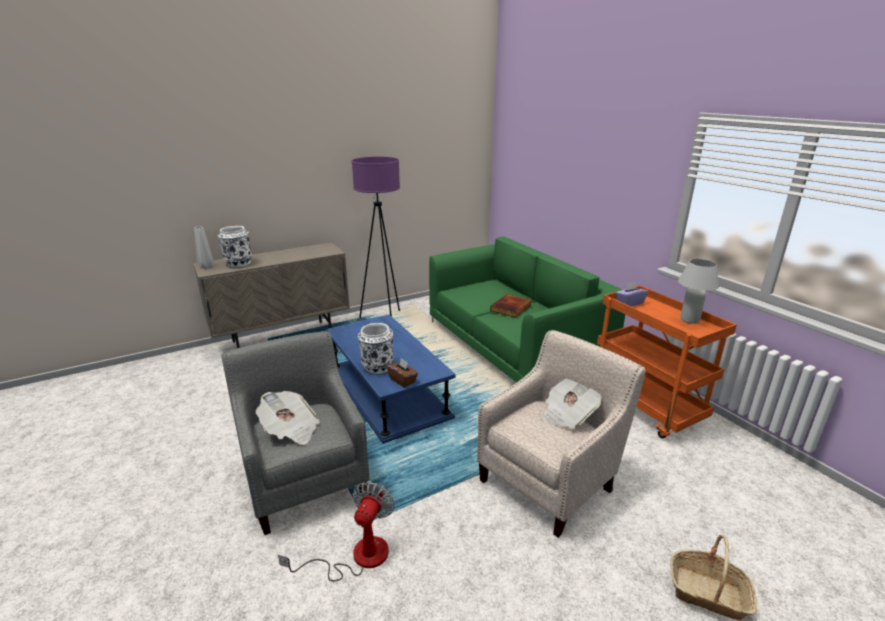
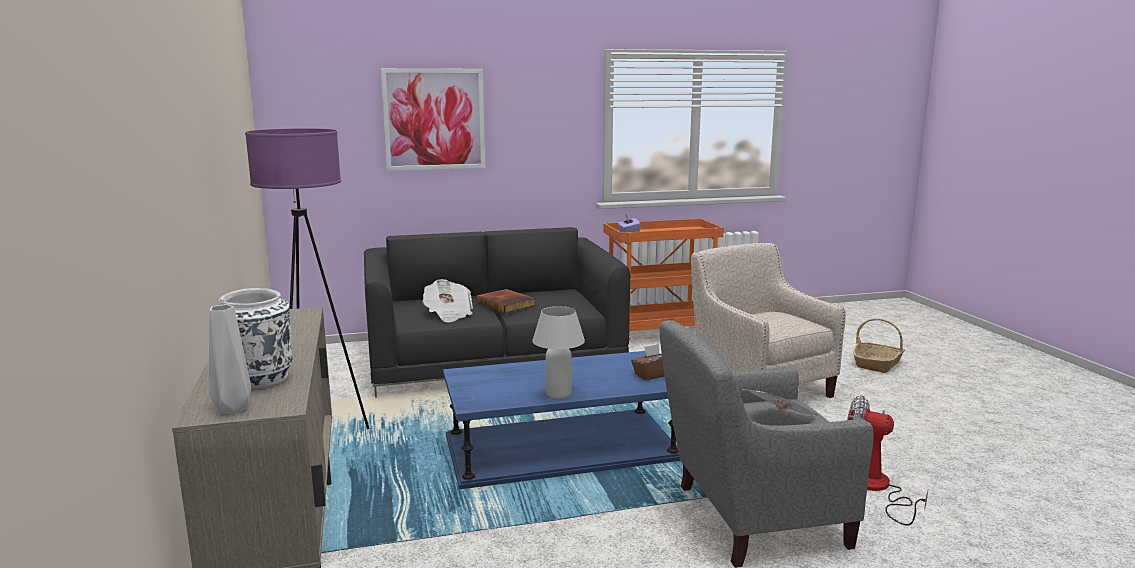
camera: 75 degrees left, 10 degrees down
(377, 367) = (611, 385): white vase -> none
(515, 344) = (493, 360): green sofa -> black sofa
(565, 162) = (434, 119): none -> picture
(567, 415) = (757, 312): newspaper -> newspaper (448, 314)
(689, 320) = (674, 229): white table lamp -> white table lamp (558, 394)

